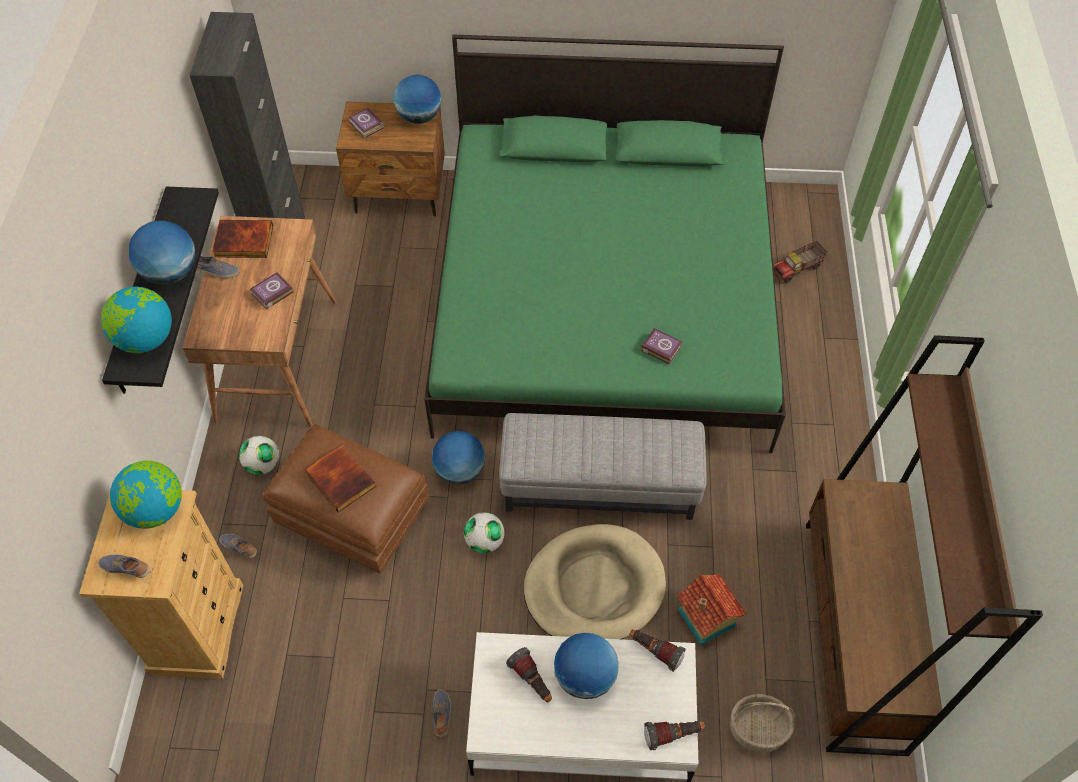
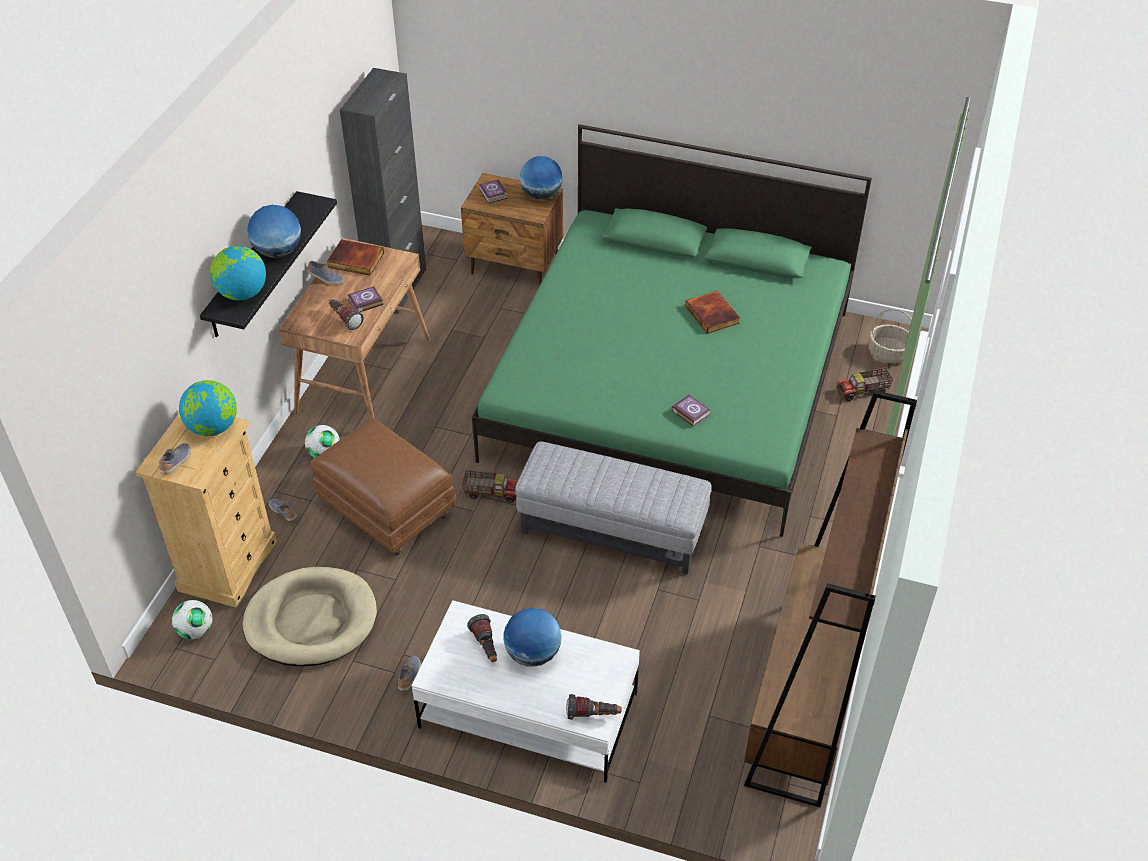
camera: 15 degrees right, 10 degrees down
(126, 568) = (177, 462): shoe -> shoe turned 75 degrees clockwise
(342, 479) = (379, 460): book -> book (713, 314)
(459, 470) = (491, 493): globe -> toy truck
(484, 541) = (494, 552): football -> football (196, 631)
(594, 587) = (578, 608): beige dog bed -> beige dog bed (311, 620)
(654, 651) = (601, 648): flashlight -> flashlight (344, 319)
(705, 619) = (671, 655): toy house -> none
(757, 730) = (685, 753): basket -> basket (888, 354)

